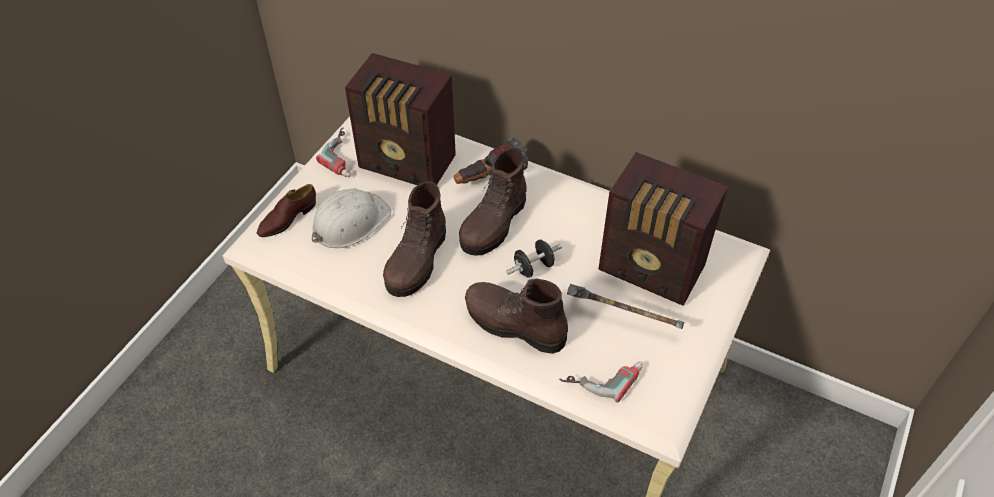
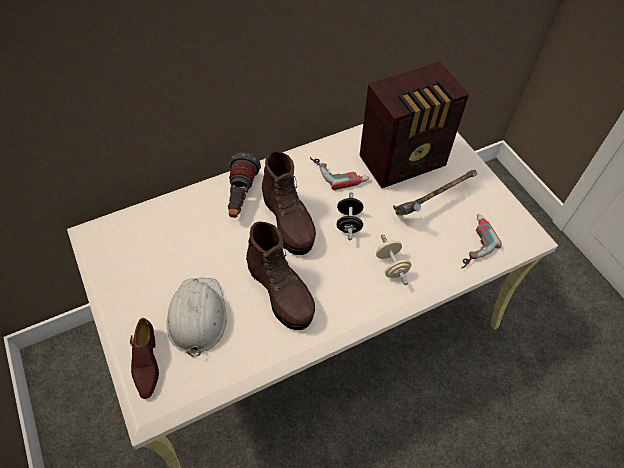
camera: 55 degrees left, 5 degrees up
(345, 156) = (119, 277): power drill -> power drill (339, 171)
(408, 164) = (174, 238): radio -> none
(514, 325) = (391, 266): brown boot -> beige dumbbell

